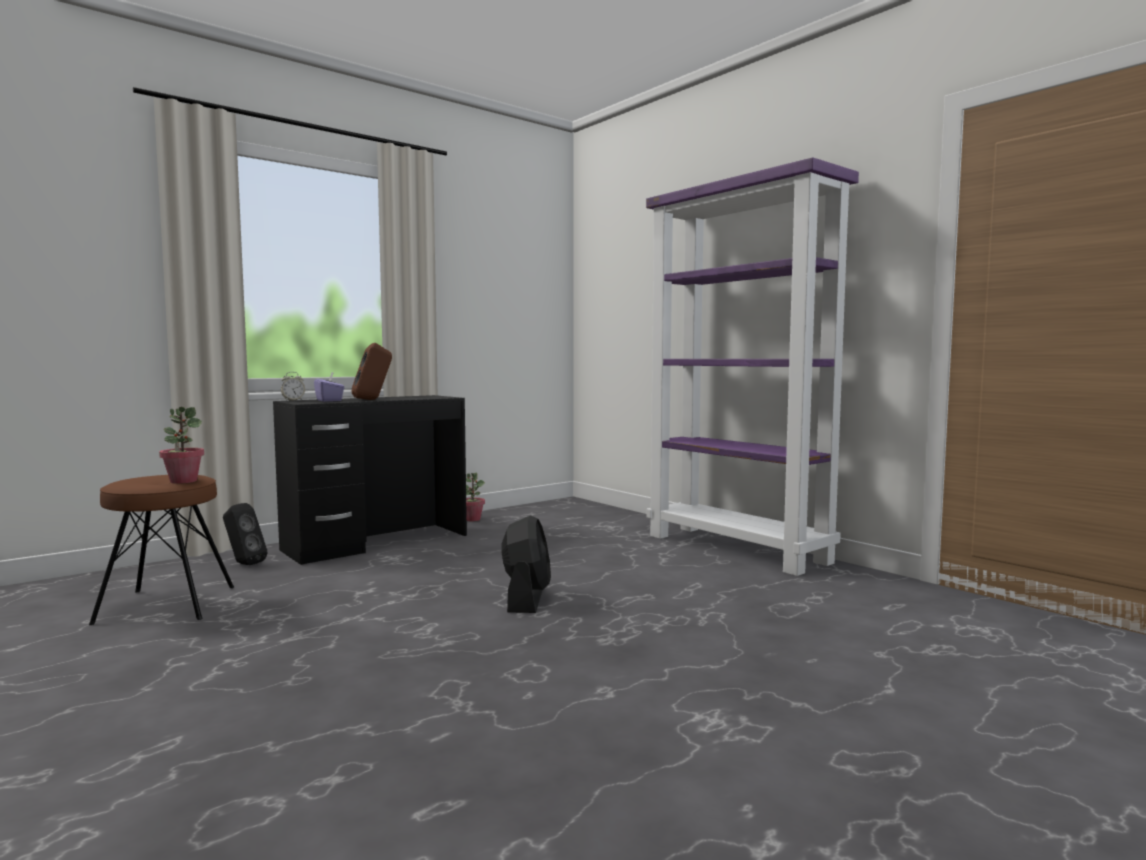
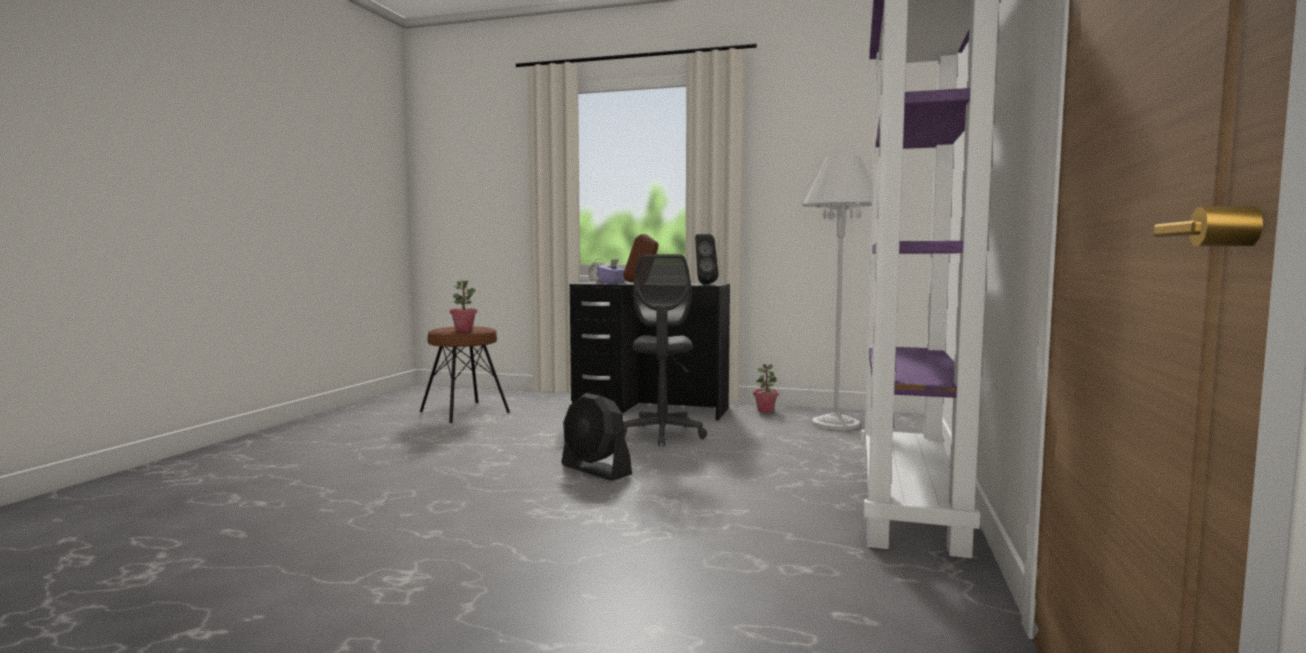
camera: 55 degrees right, 0 degrees up
(243, 564) = (552, 402): black speaker -> black speaker (703, 284)
(469, 558) = (662, 435): none -> grey office chair
(526, 599) = (596, 470): black fan -> black fan turned 75 degrees clockwise
(549, 516) = (835, 424): none -> white floor lamp

